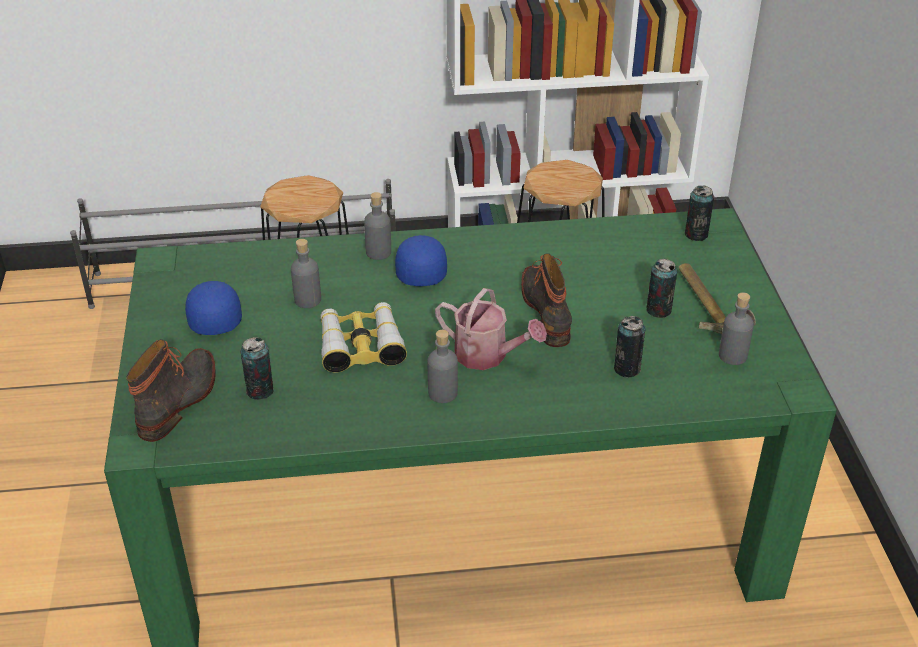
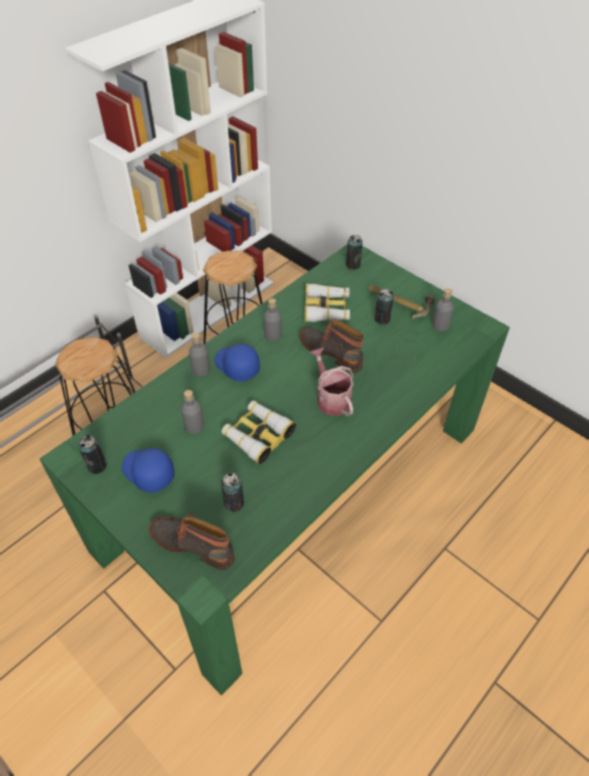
camera: 40 degrees left, 10 degrees up
(179, 400) = (193, 544): boot -> boot turned 45 degrees counterclockwise
(443, 393) = (334, 436): grey bottle -> grey bottle (273, 335)
(487, 355) = (331, 398): watering can -> watering can turned 105 degrees counterclockwise
(600, 264) = (327, 309): none -> binoculars
(627, 369) = (403, 362): can -> can (97, 466)

